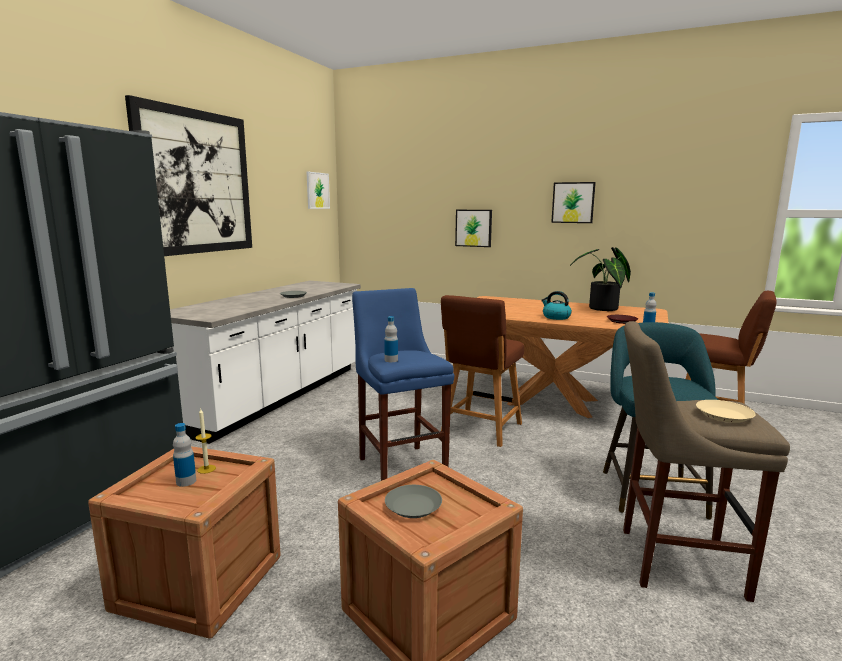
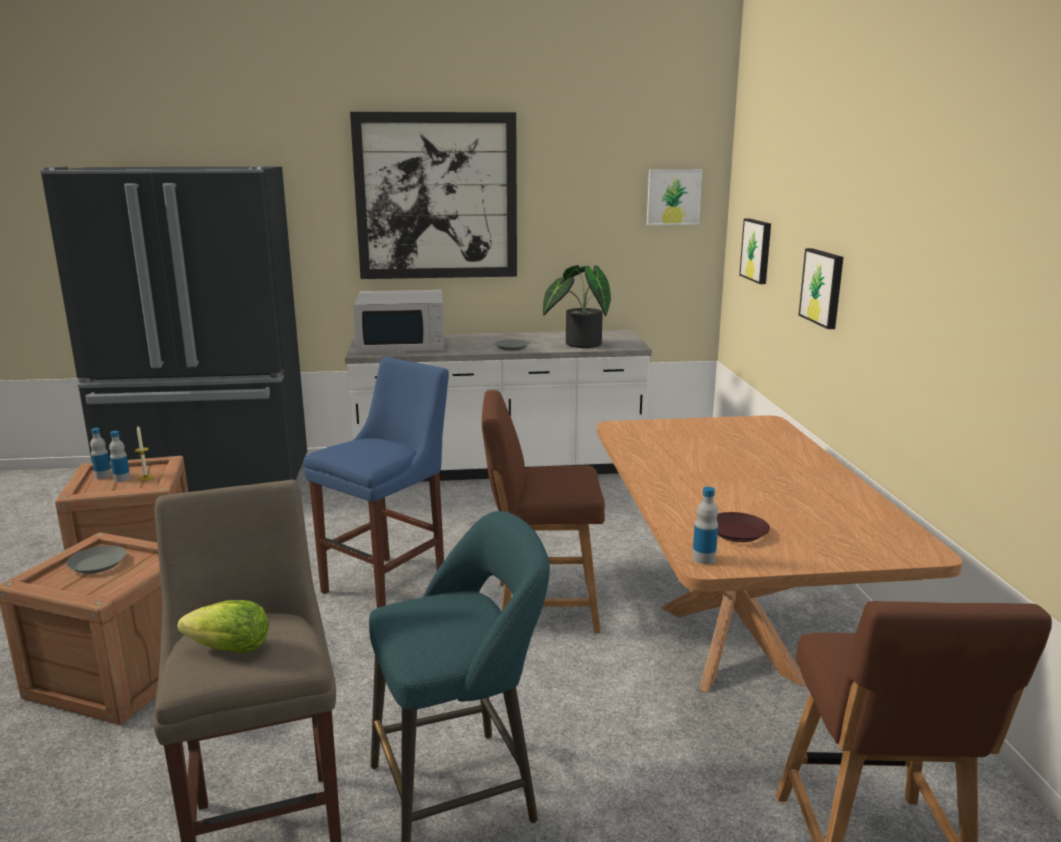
camera: 60 degrees right, 5 degrees up
(214, 308) = (403, 344): none -> white microwave
(391, 360) = (341, 447): bottle -> bottle (103, 476)
(555, 317) = (684, 482): kettle -> none
(573, 202) = (932, 264): picture -> picture (757, 250)
(602, 309) = (832, 507): potted plant -> potted plant (578, 344)
(724, 415) = (230, 649): beige plate -> lettuce

